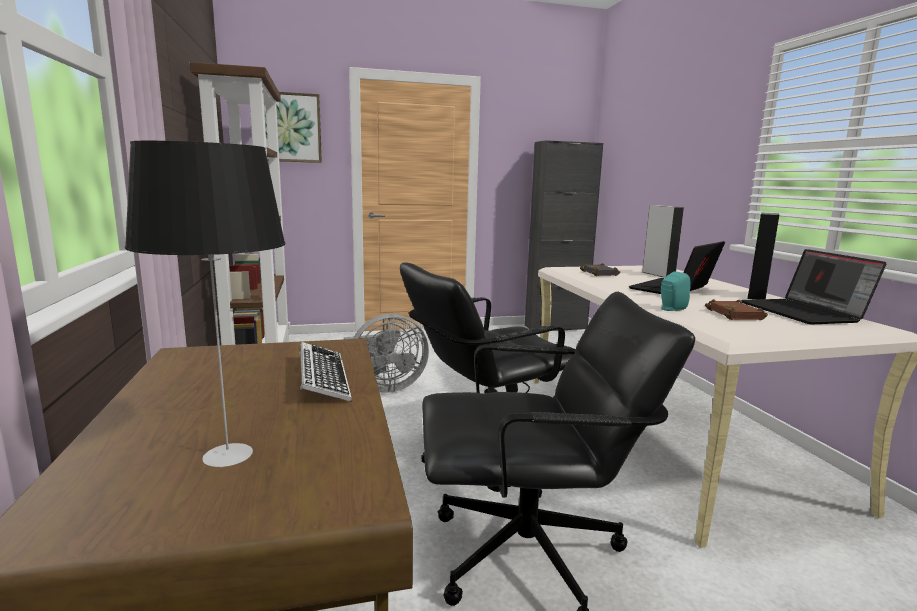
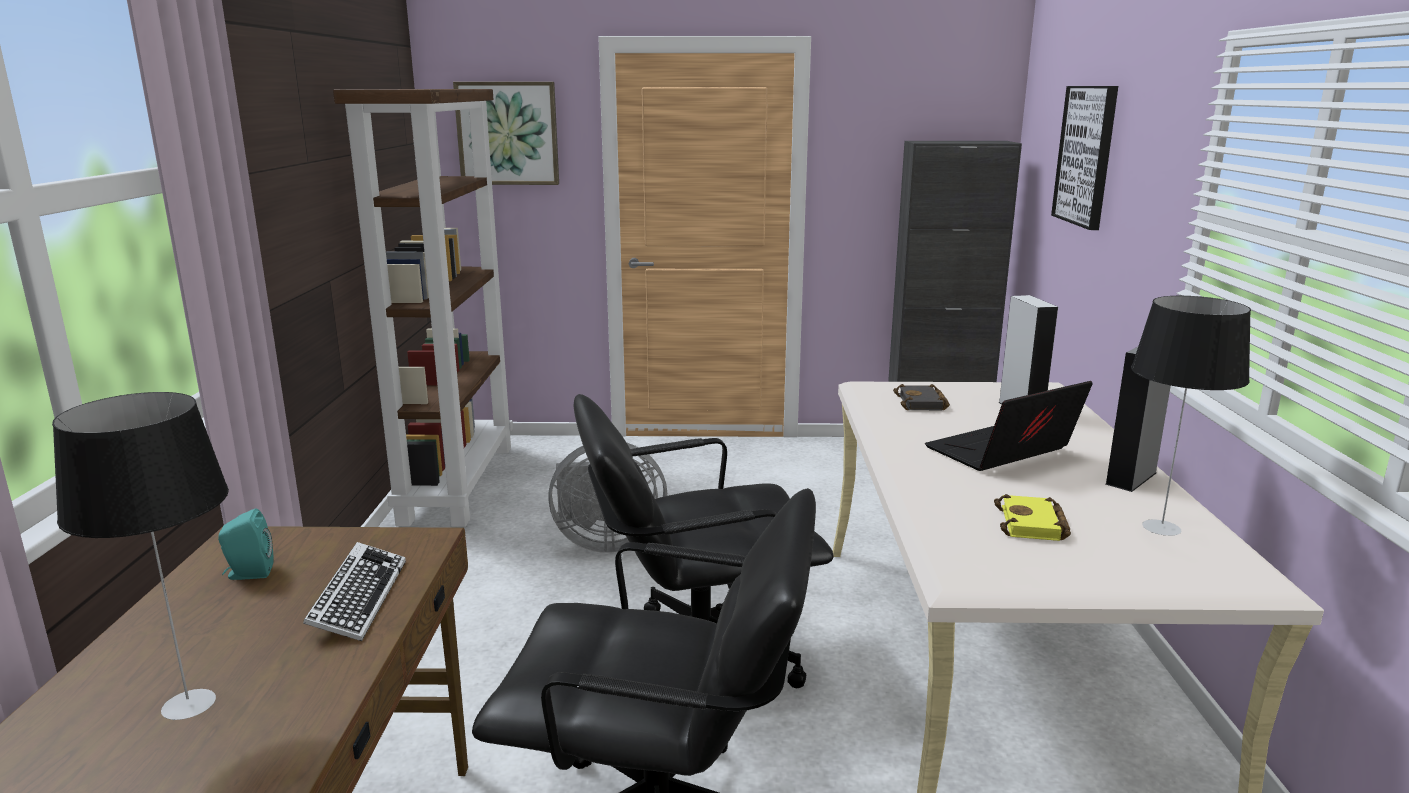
camera: 15 degrees right, 5 degrees up
(656, 140) = (1086, 155): none -> picture
(670, 309) = (939, 502): turquoise speaker -> turquoise speaker (248, 574)
(737, 315) = (1033, 525): brown book -> yellow book
(805, 313) = (1162, 528): laptop -> table lamp

